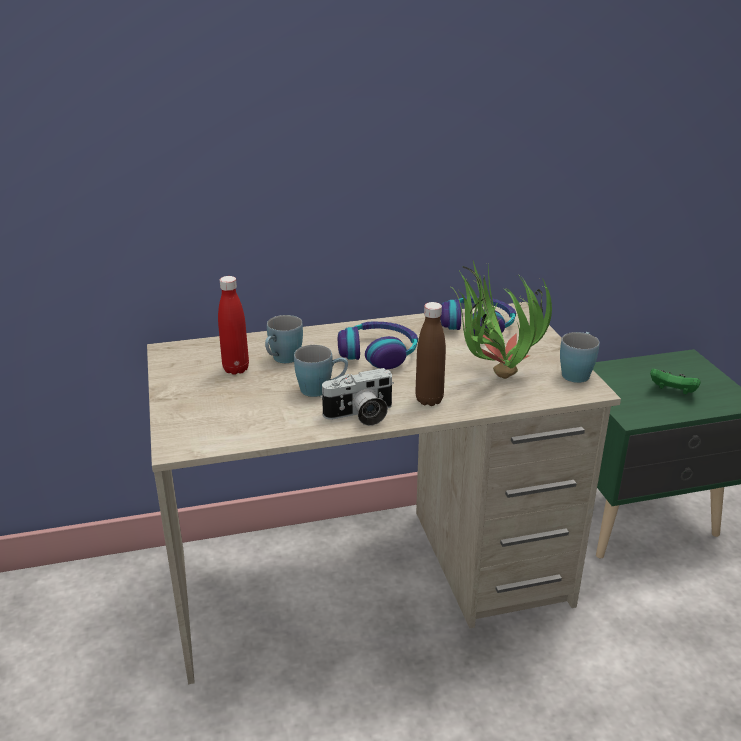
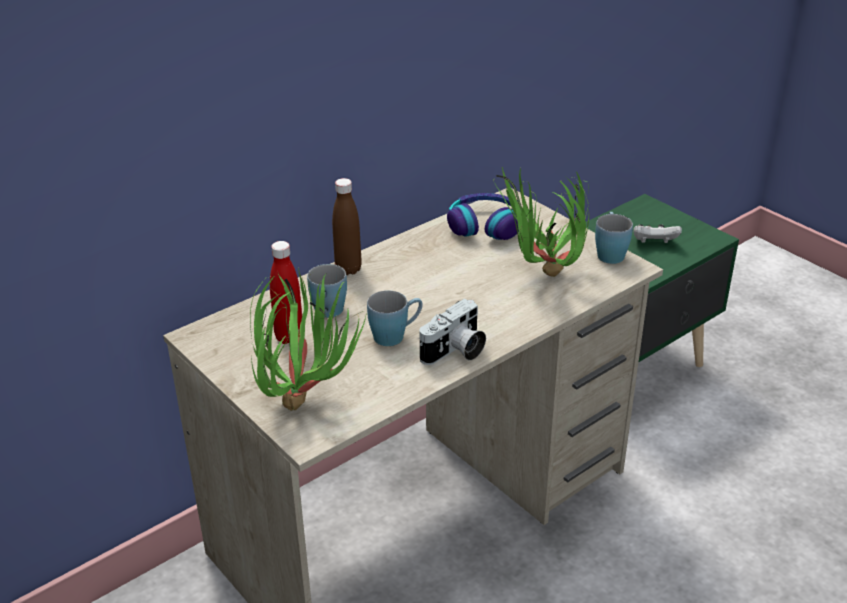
camera: 25 degrees left, 5 degrees up
(205, 416) = (306, 398): none -> potted plant
(378, 353) = (417, 281): headphones -> none
(429, 400) = (504, 317): brown bottle -> brown bottle (348, 269)
(672, 392) = (654, 243): green game controller -> white game controller

